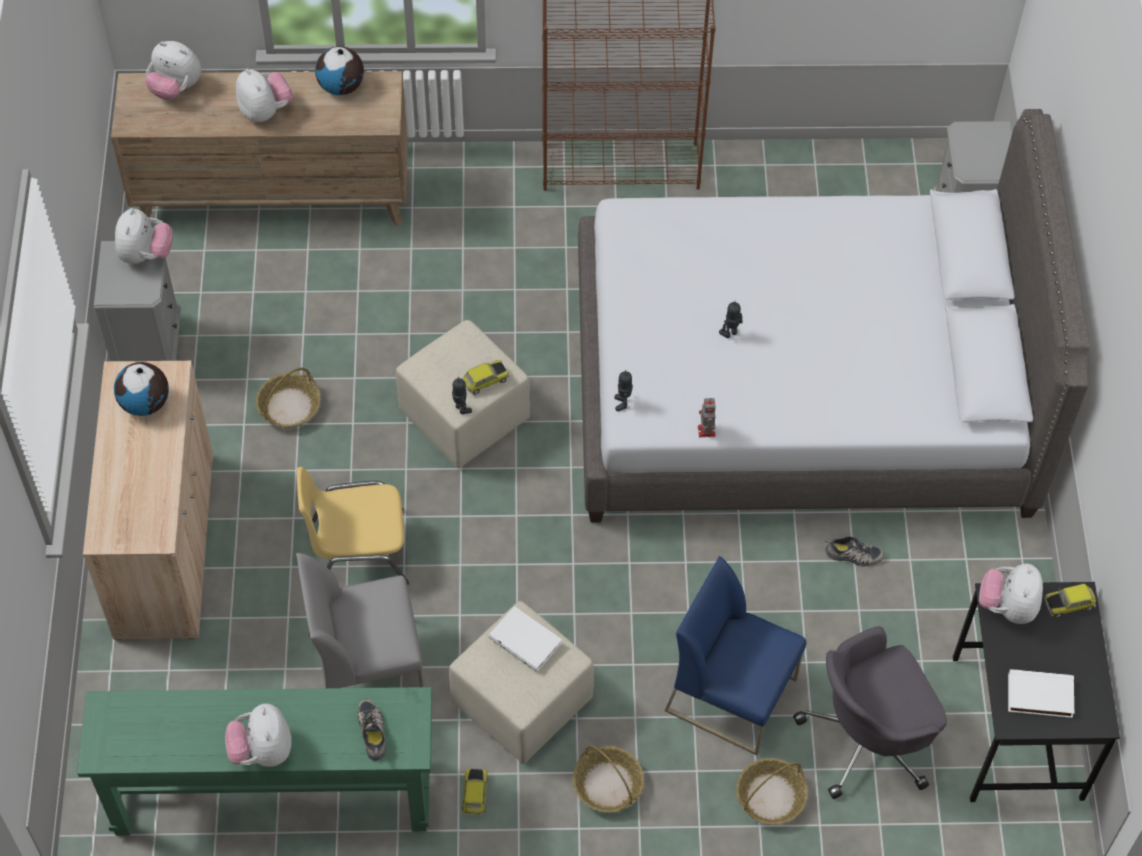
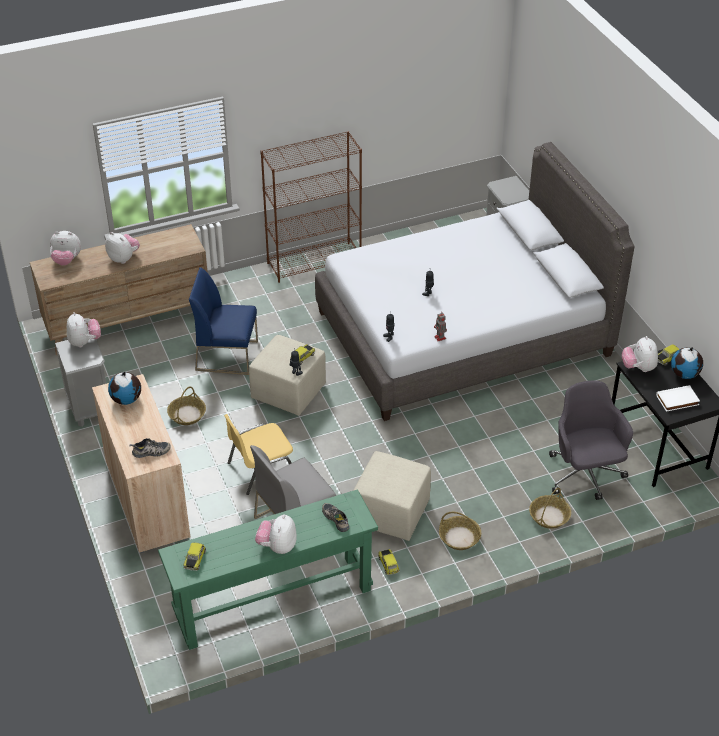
camera: 20 degrees left, 15 degrees down
(130, 729) = (194, 559): none -> toy car
(262, 750) = (277, 546): plush toy -> plush toy turned 45 degrees clockwise
(341, 87) = (161, 238): globe -> globe (684, 374)
(526, 640) = (390, 466): white book -> none
(732, 694) = (503, 476): blue chair -> blue chair (227, 355)
(853, 556) = (530, 397): shoe -> shoe (151, 452)
(868, 739) = (585, 475): grey office chair -> grey office chair turned 120 degrees clockwise

